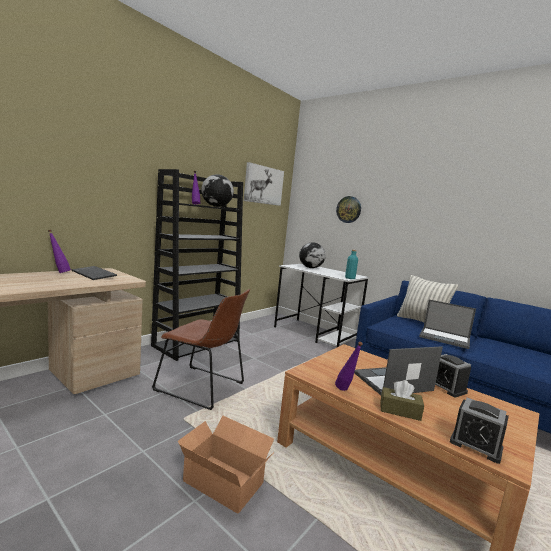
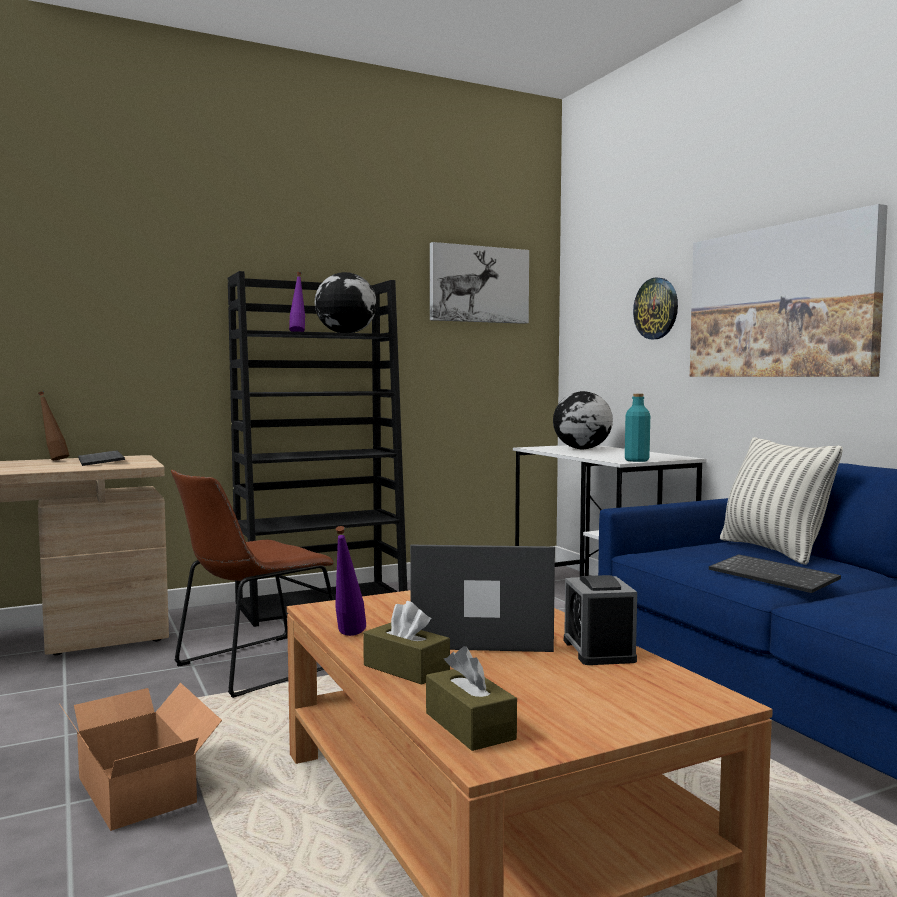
camera: 25 degrees right, 5 degrees down
(59, 272) = (54, 460): purple bottle -> brown bottle
(203, 388) = (254, 667): brown chair -> brown chair turned 90 degrees clockwise
(414, 218) = (779, 302): none -> picture
(445, 338) = (775, 576): laptop -> keyboard
(475, 445) = (469, 726): alarm clock -> brown tissue box

